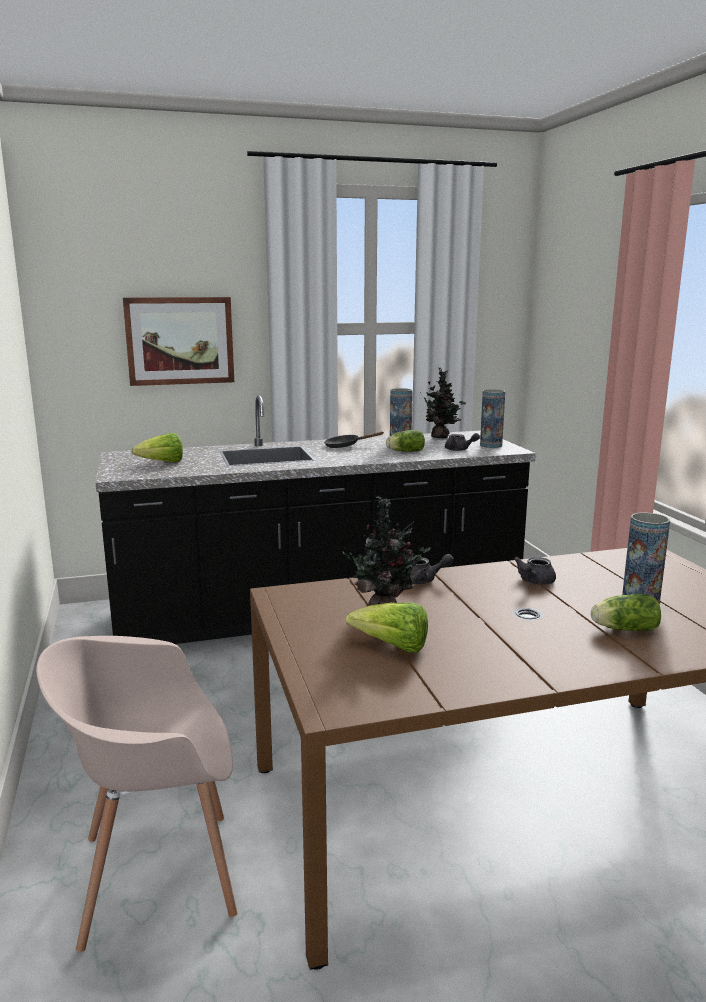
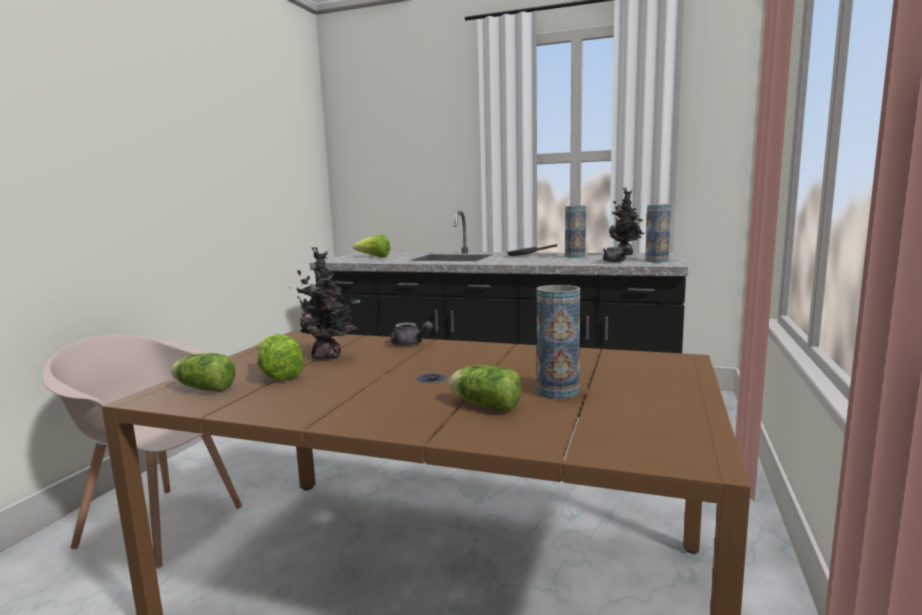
camera: 35 degrees right, 5 degrees down
(180, 341) = (422, 171): picture -> none
(404, 451) = (563, 260): lettuce -> lettuce (203, 388)
(533, 582) = (496, 359): grey teapot -> none

